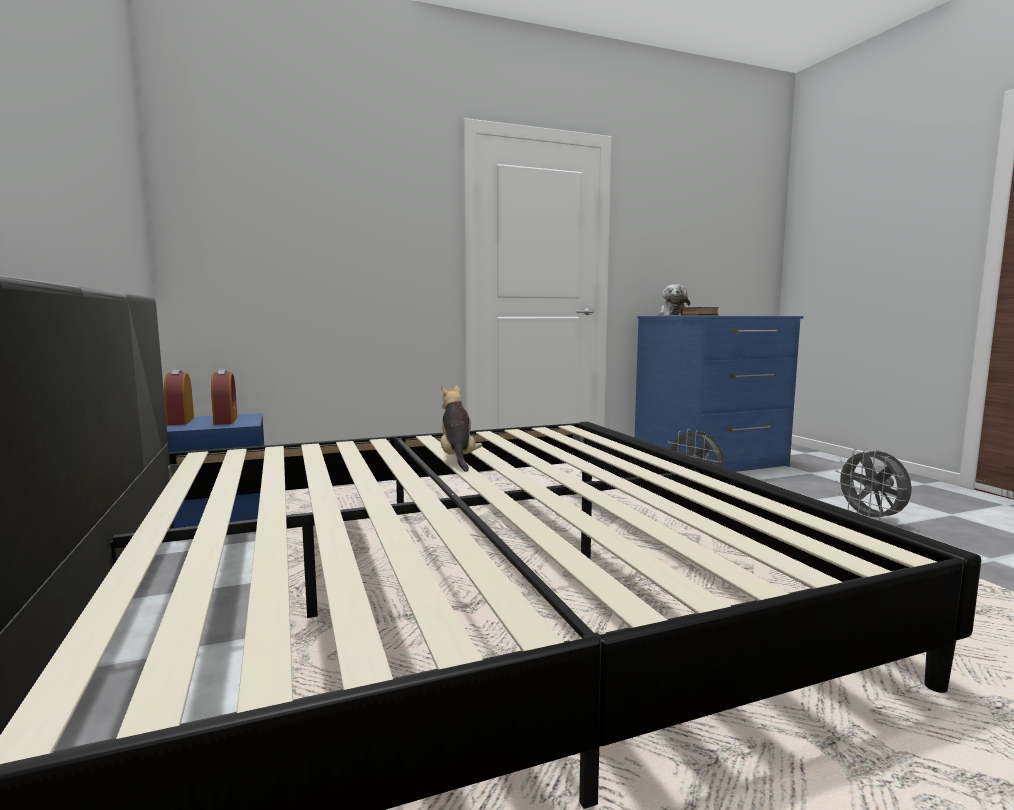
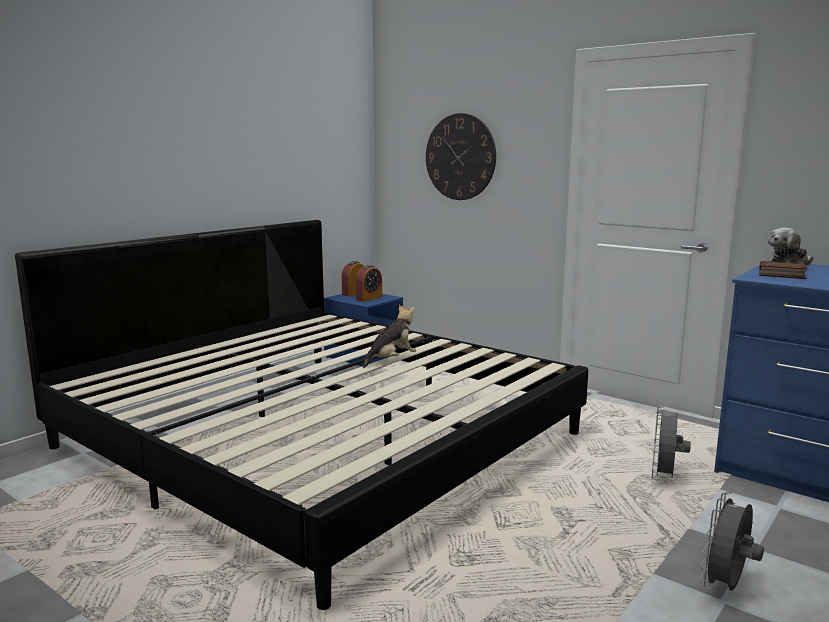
camera: 60 degrees right, 5 degrees up
(319, 223) = (460, 157): none -> wall clock

